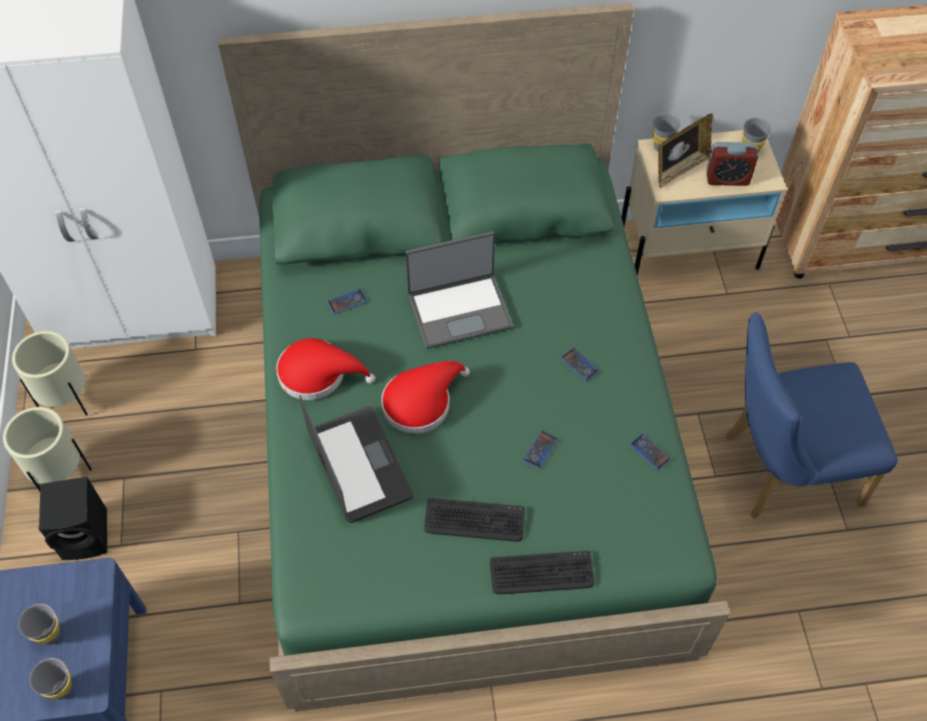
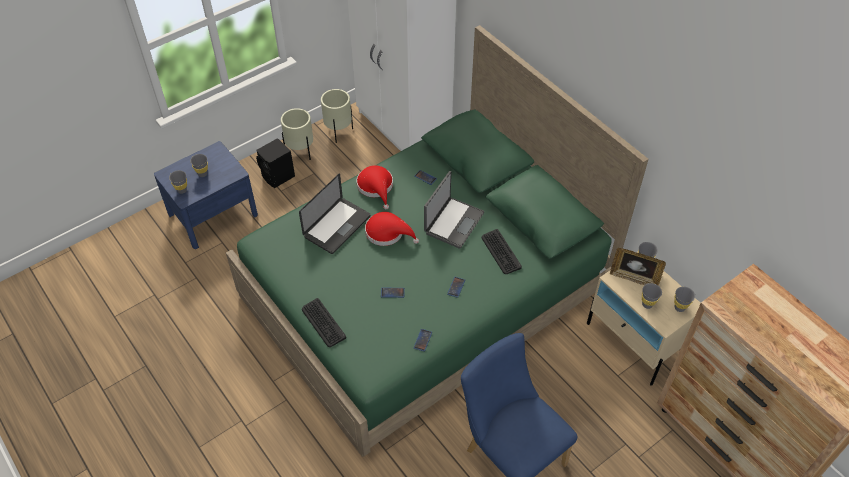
camera: 60 degrees right, 5 degrees down
(459, 310) = (453, 222): laptop -> laptop turned 105 degrees counterclockwise
(474, 521) = (335, 284): keyboard -> keyboard (500, 252)
(727, 178) = (647, 304): alarm clock -> grey cup

